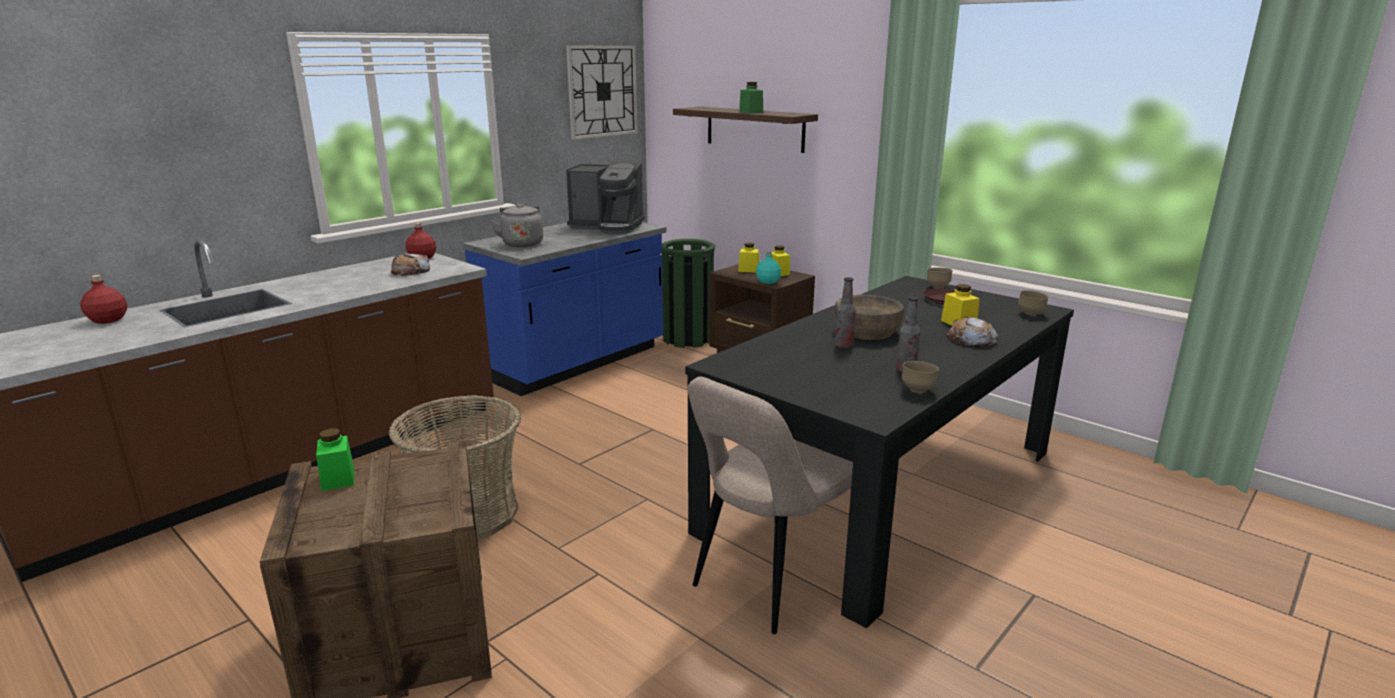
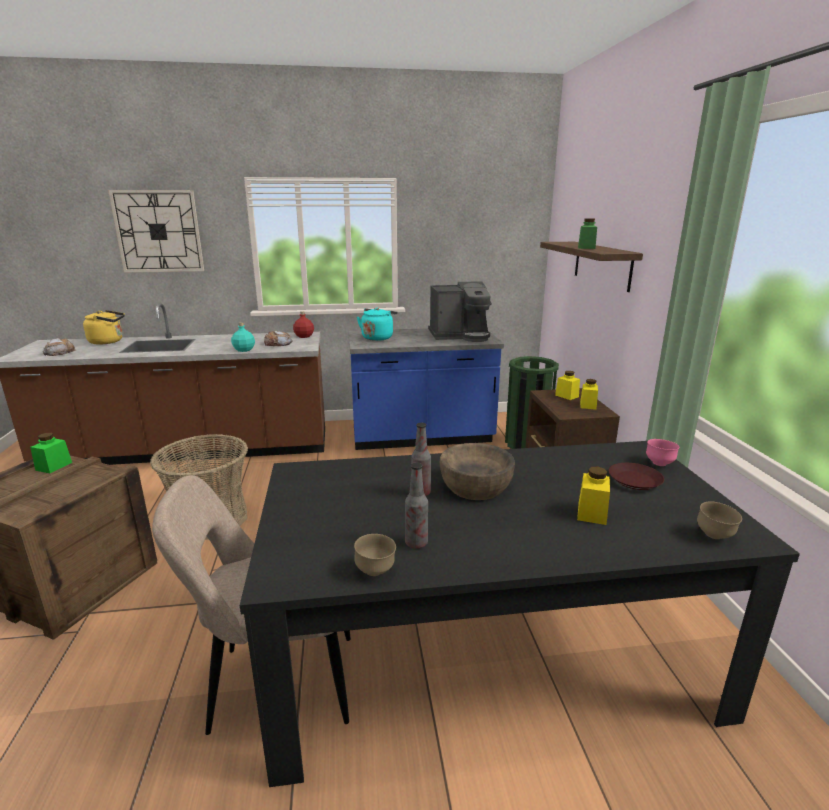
camera: 40 degrees right, 0 degrees up
(108, 320) = (108, 341): red bottle -> yellow kettle
(522, 243) = (378, 337): grey kettle -> turquoise kettle
(602, 91) = (502, 225): wall clock -> wall clock (158, 231)
(608, 227) = (460, 336): coffee machine -> coffee machine turned 60 degrees counterclockwise
(767, 282) = (562, 411): turquoise bottle -> turquoise bottle (243, 350)
(937, 287) = (659, 463): brown bowl -> pink bowl
(971, 340) = (563, 538): bread -> bread (59, 352)

